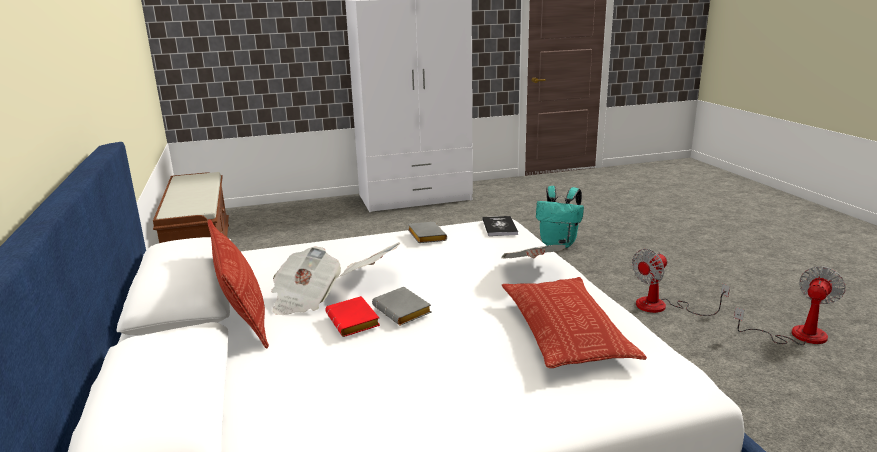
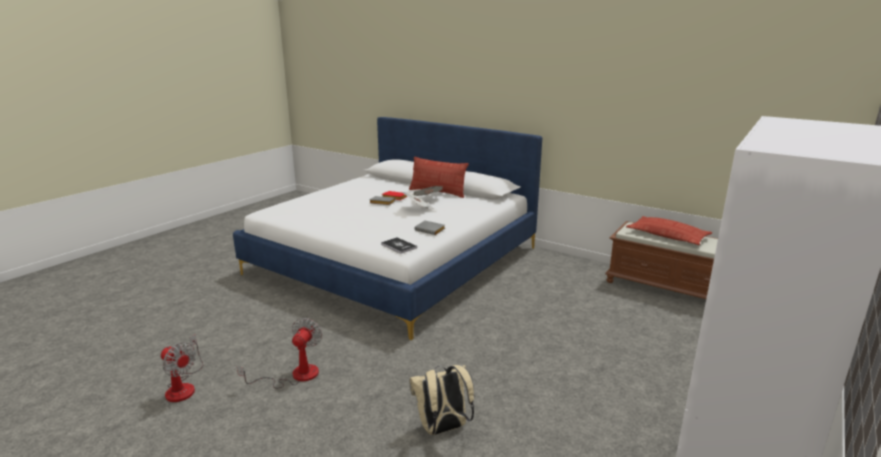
camera: 140 degrees right, 0 degrees up
(532, 268) = (351, 229): newspaper -> none
(559, 243) = (442, 429): turquoise backpack -> beige backpack
(565, 330) = (314, 213): pillow -> pillow (667, 235)
(796, 335) = (183, 386): fan -> fan turned 60 degrees counterclockwise

